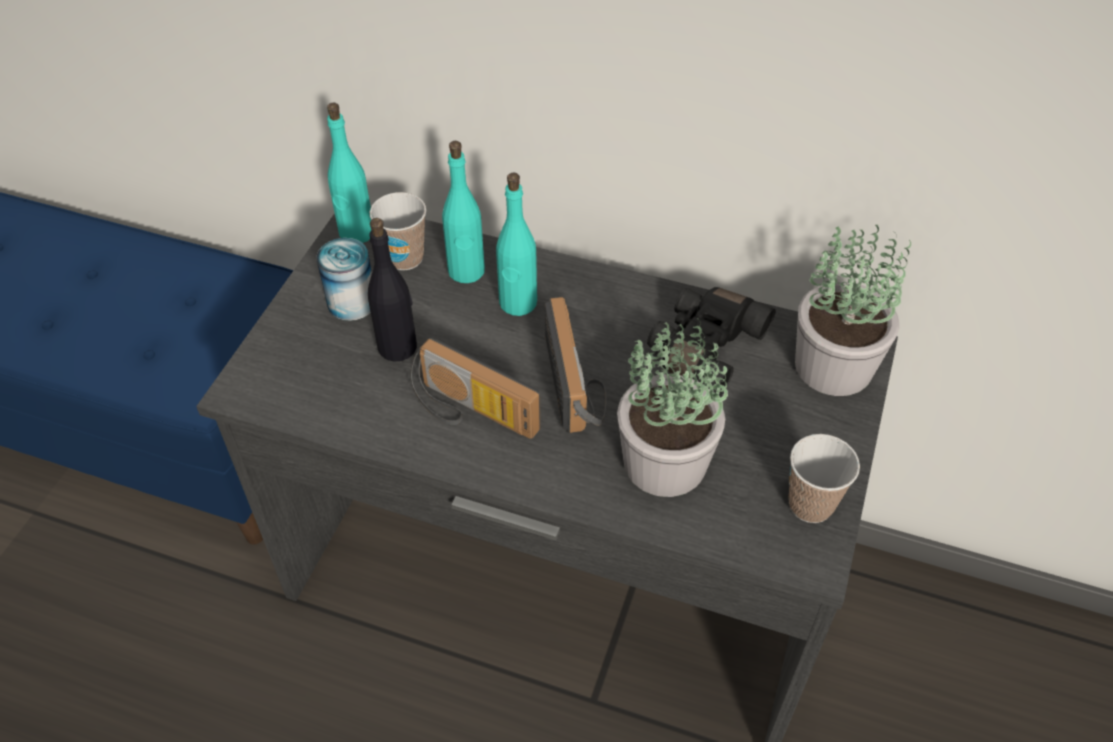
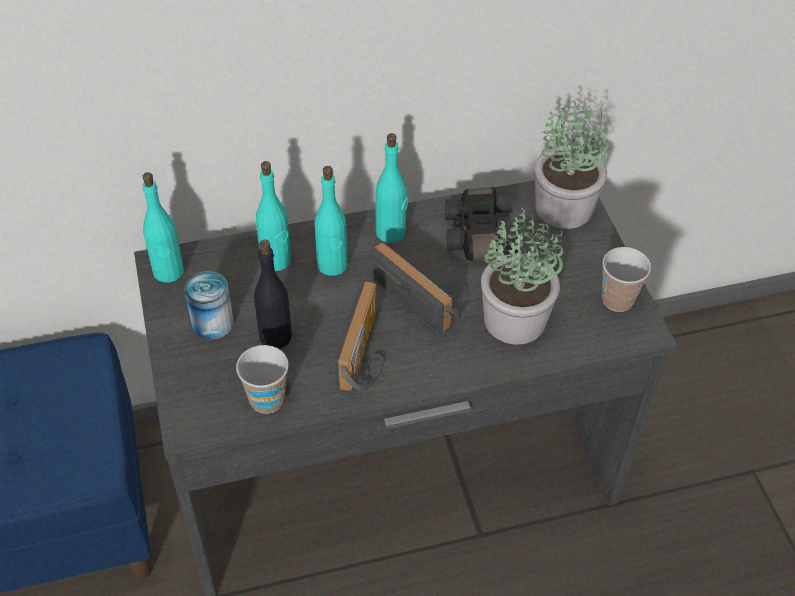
camera: 35 degrees left, 0 degrees up
(404, 258) = (222, 272): cup -> cup (267, 400)
(470, 413) = (366, 354): radio -> radio turned 75 degrees counterclockwise
(609, 299) = (391, 232): none -> turquoise bottle

